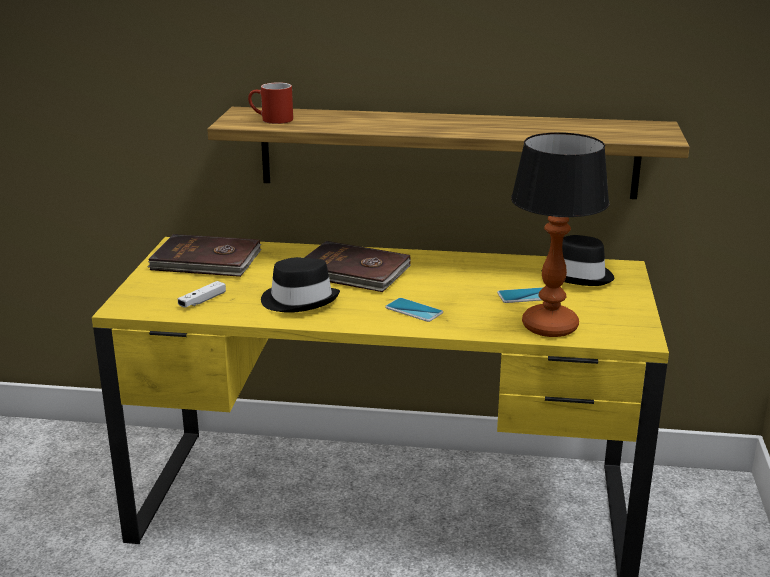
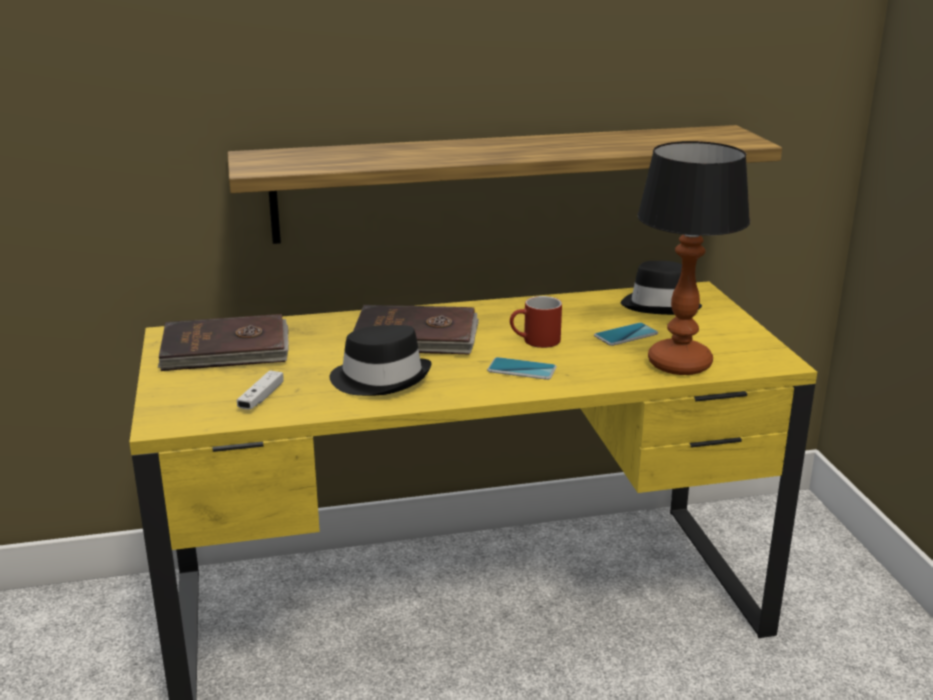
camera: 20 degrees left, 0 degrees up
(271, 120) = (299, 162): red mug -> red mug (535, 342)

